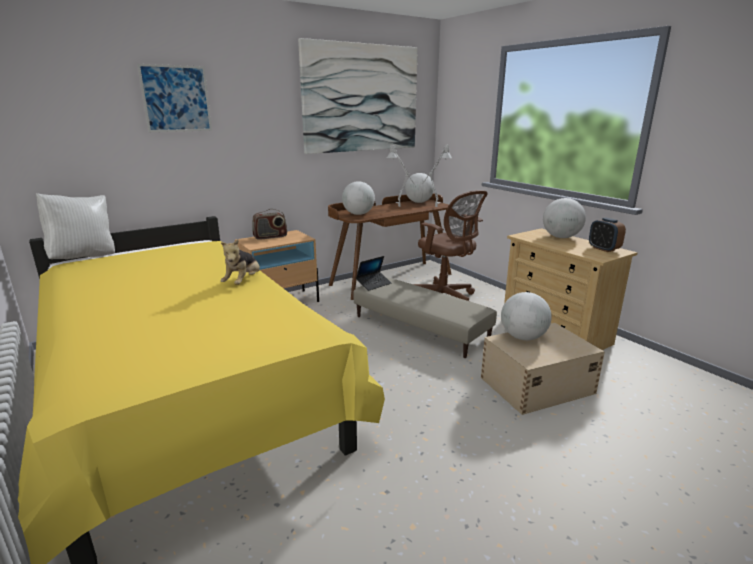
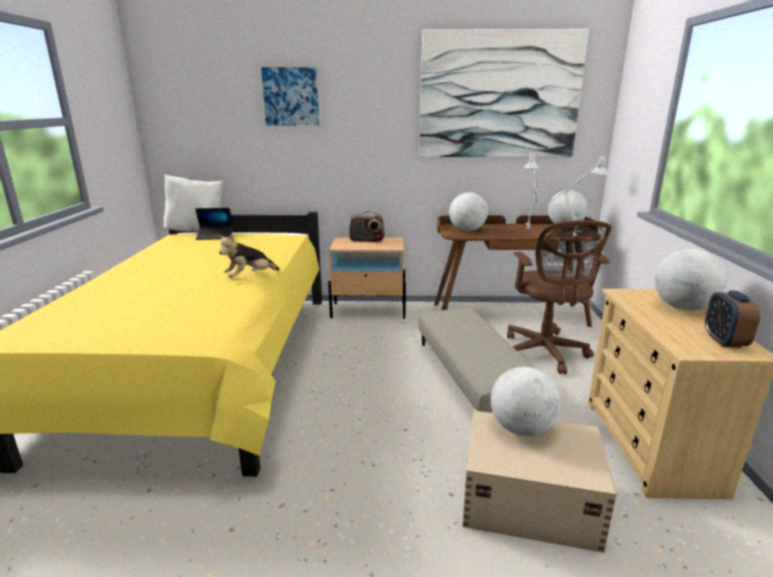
camera: 35 degrees right, 0 degrees up
(374, 284) = (444, 313): laptop -> laptop (215, 236)

